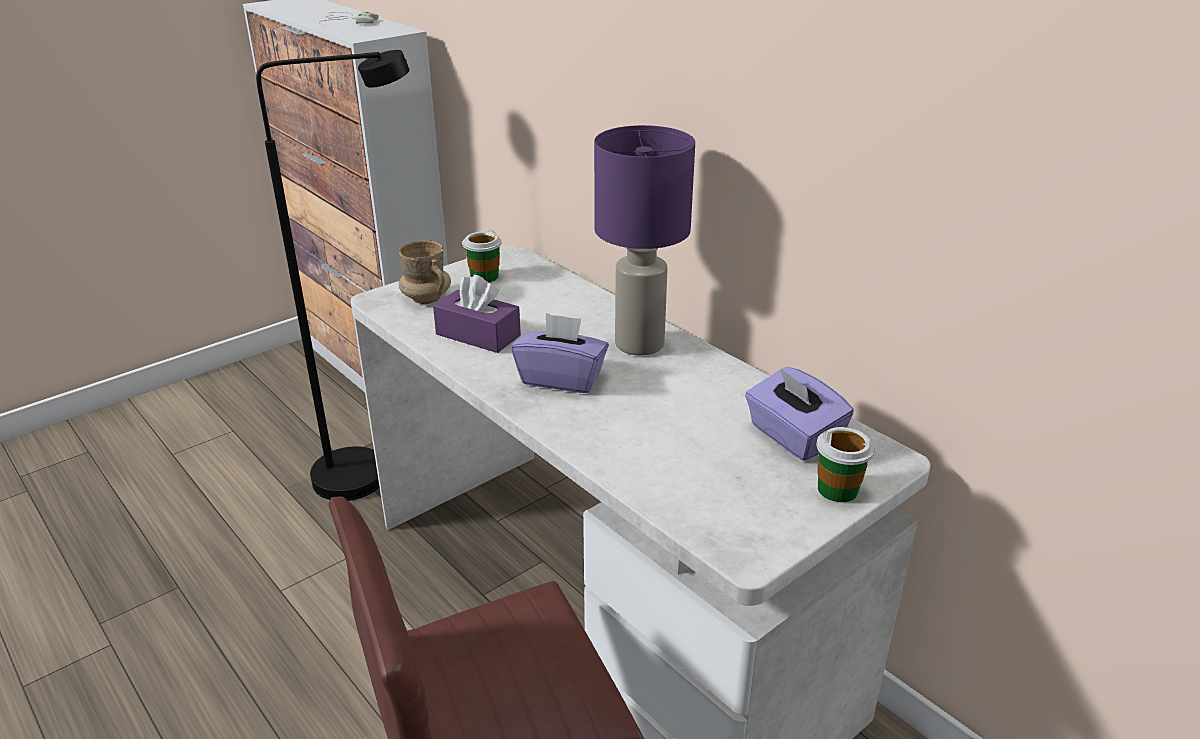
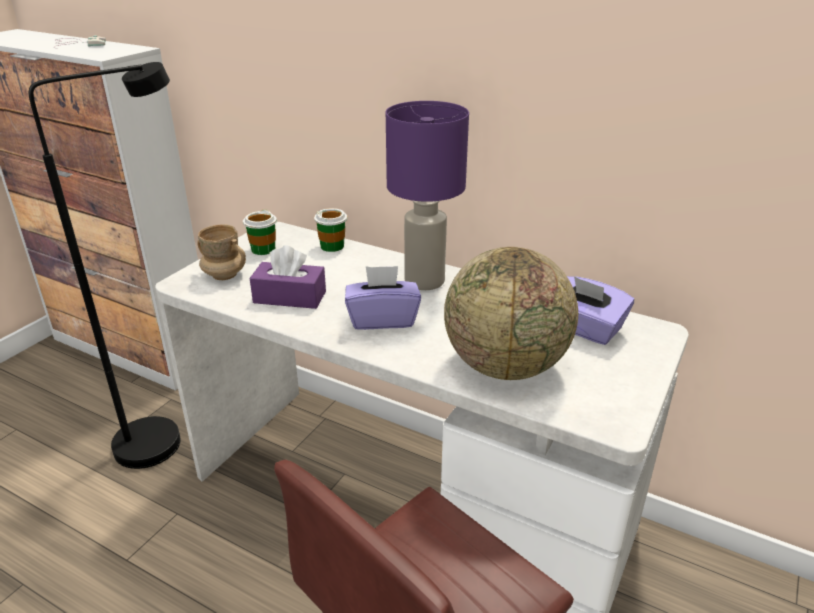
camera: 20 degrees left, 0 degrees up
(663, 459) = (505, 366): none -> globe
(838, 489) = (642, 361): cup -> cup (332, 246)

